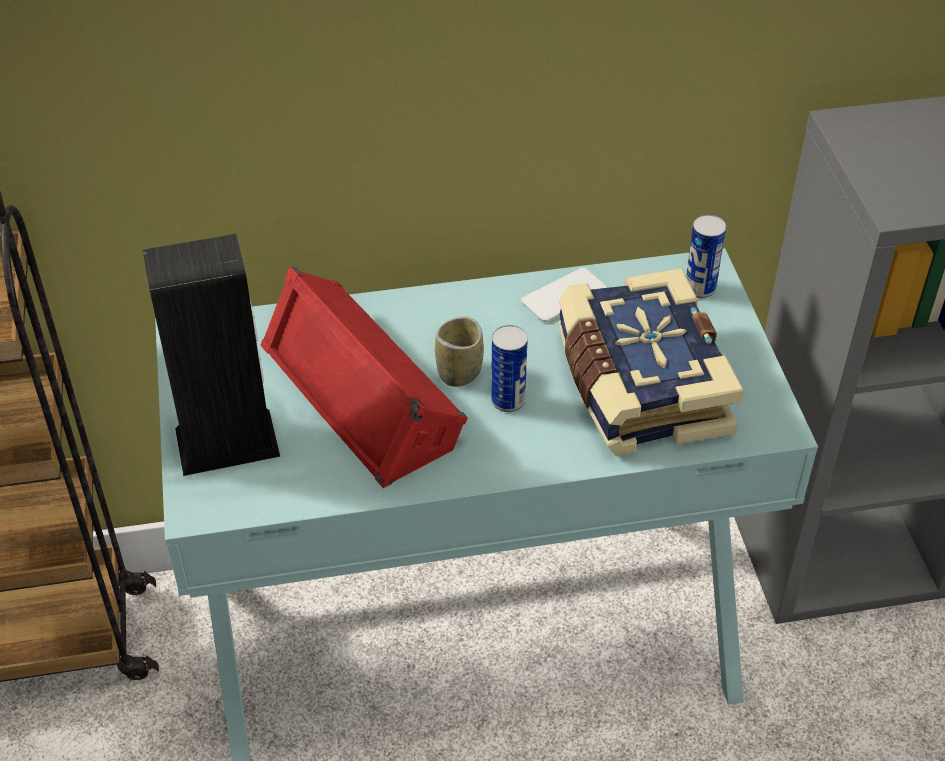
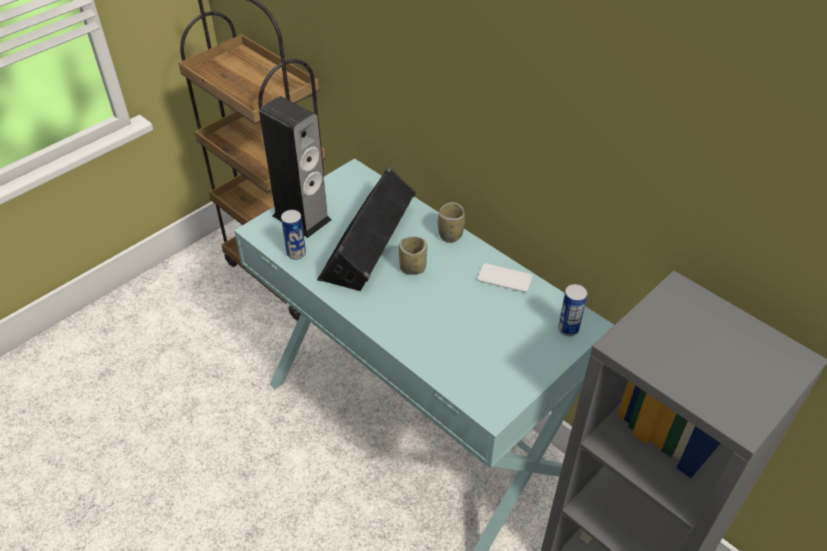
camera: 55 degrees right, 0 degrees up
(364, 391) = (370, 242): red speaker -> black speaker
(432, 303) = (450, 235): none -> cup
(508, 401) = (410, 294): can -> can (296, 253)
(638, 385) = (468, 338): book -> none

